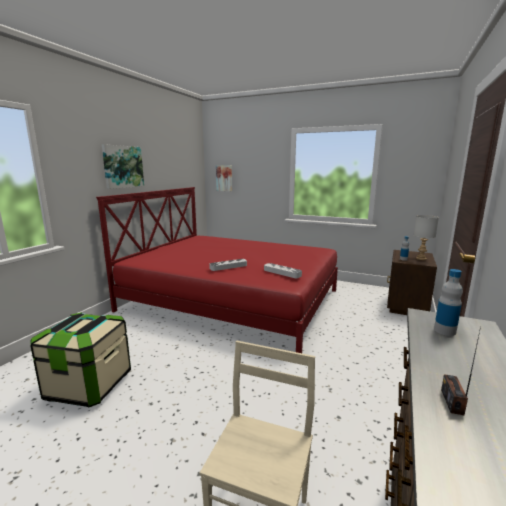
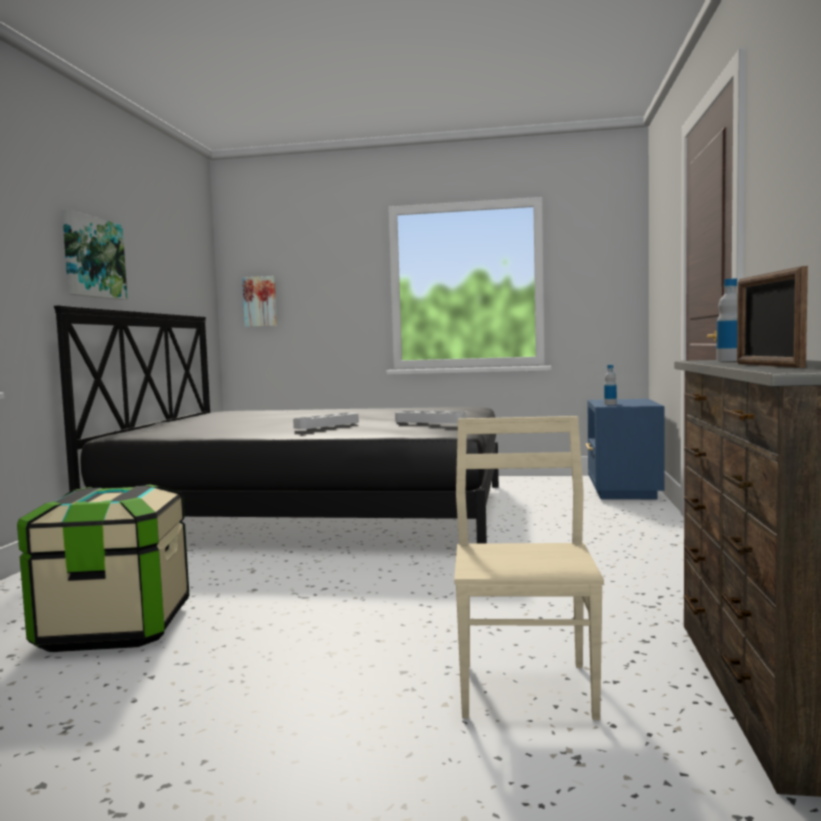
camera: 15 degrees left, 10 degrees down
(232, 300) = (317, 513): red bed -> black bed
(405, 306) = (622, 491): brown nightstand -> blue nightstand
(420, 258) = (635, 402): grey table lamp -> none
(452, 402) = (767, 365): radio -> picture frame

